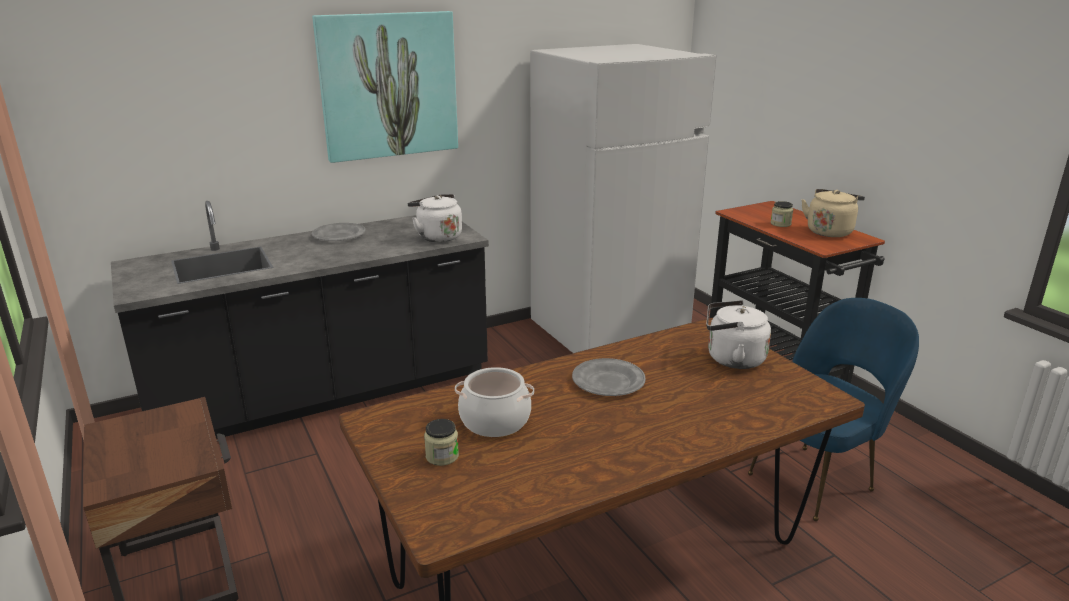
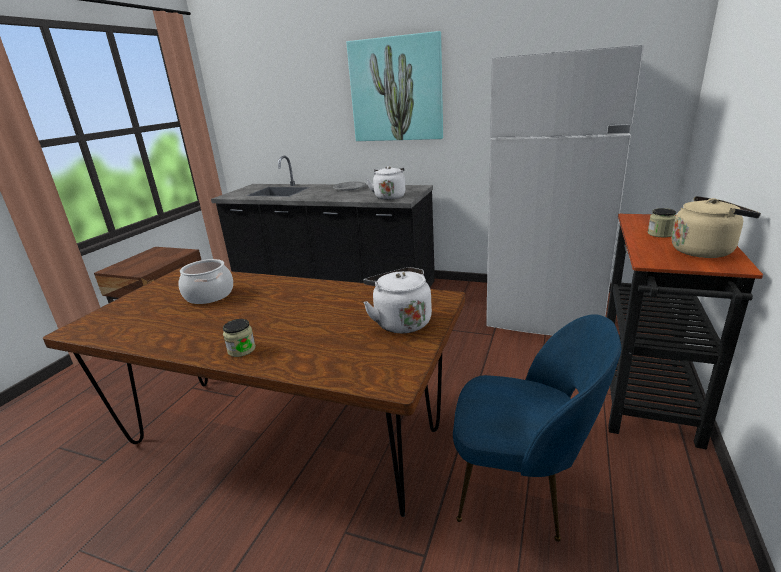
camera: 50 degrees right, 0 degrees up
(442, 456) = (156, 300): jar -> jar (241, 350)
(608, 382) = (299, 301): grey plate -> none

